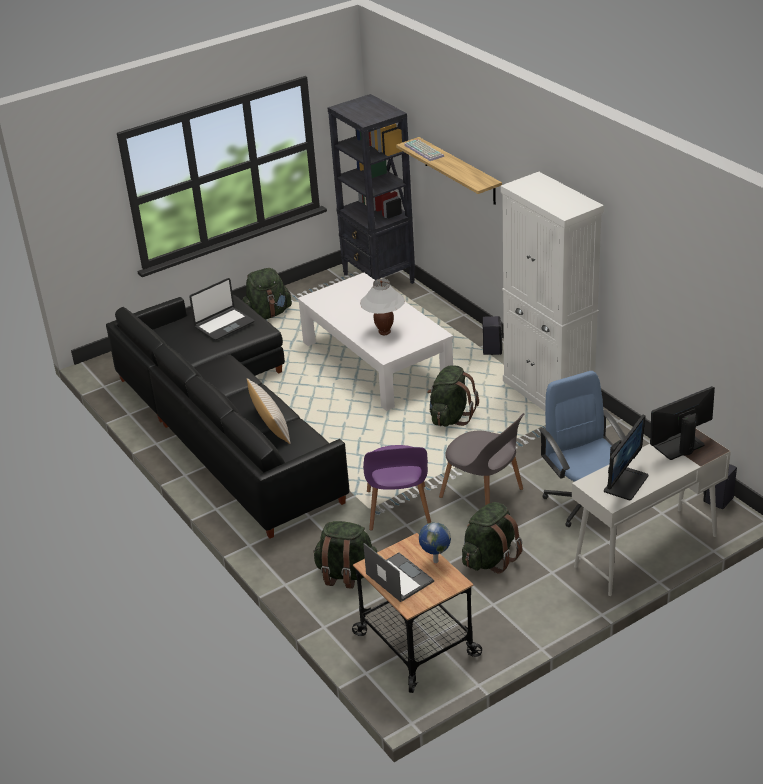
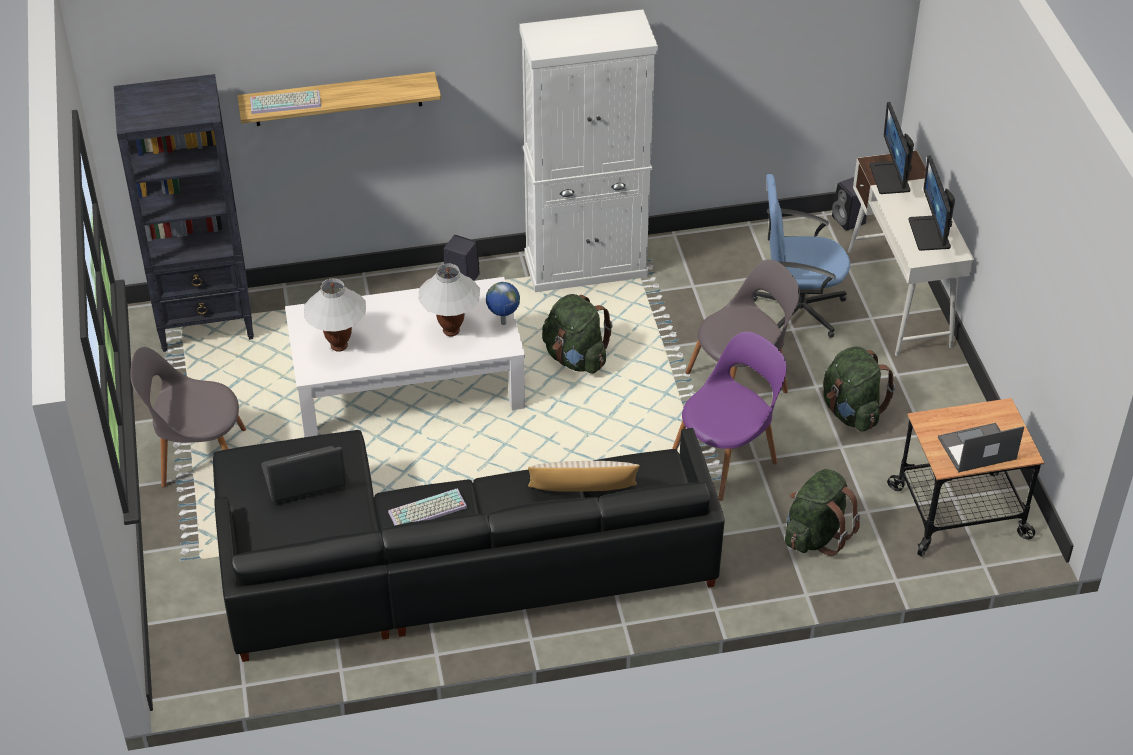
camera: 70 degrees left, 10 degrees up
(219, 373) = (427, 511): none -> keyboard
(224, 324) = (304, 477): laptop -> laptop turned 90 degrees counterclockwise
(267, 314) = (199, 457): green backpack -> grey chair
(342, 300) = (339, 346): none -> white table lamp
(398, 510) = (726, 458): purple chair -> purple chair turned 60 degrees counterclockwise
(435, 561) = (962, 414): globe -> globe (503, 323)
(625, 483) = (930, 233): monitor -> monitor turned 150 degrees counterclockwise

